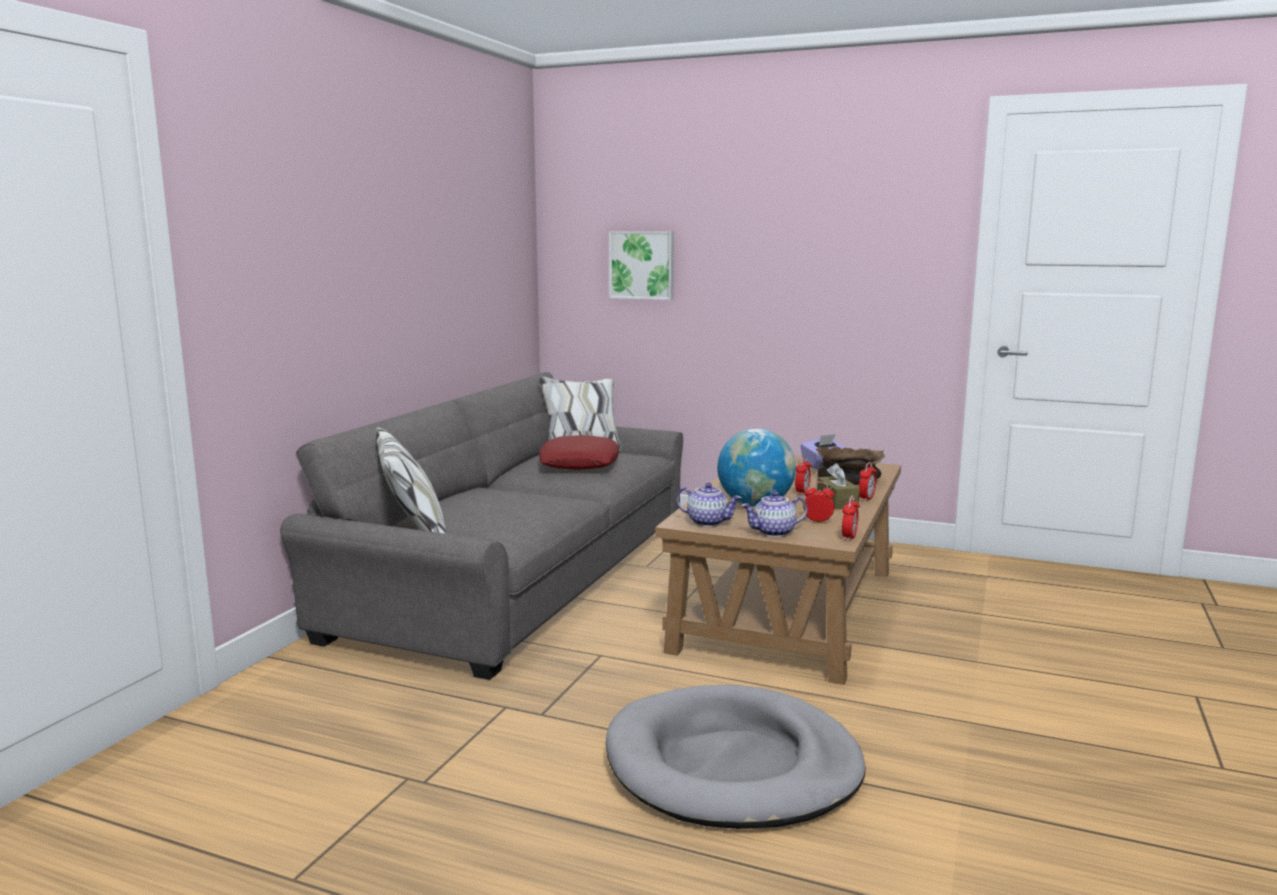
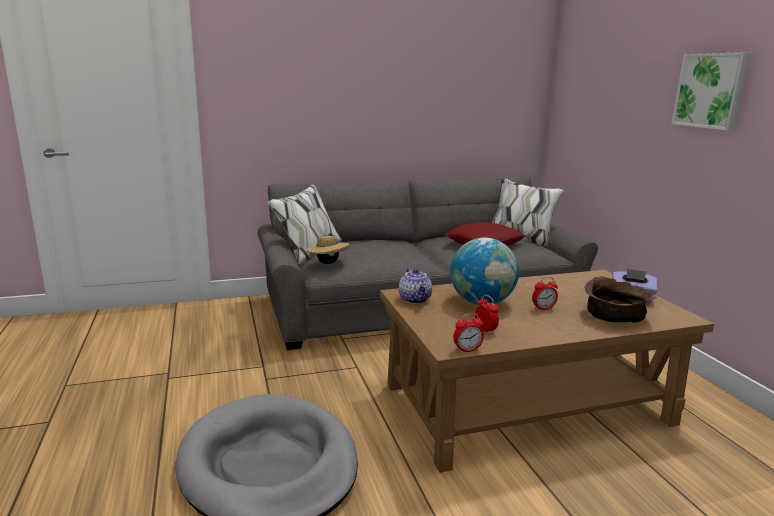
camera: 50 degrees right, 5 degrees up
(491, 532) = (328, 263): none -> beige hat
(642, 265) = (604, 99): picture -> picture (711, 91)
(774, 533) = (430, 323): teapot -> none
(837, 502) = (547, 325): brown tissue box -> none
(866, 499) = (580, 333): alarm clock -> none

